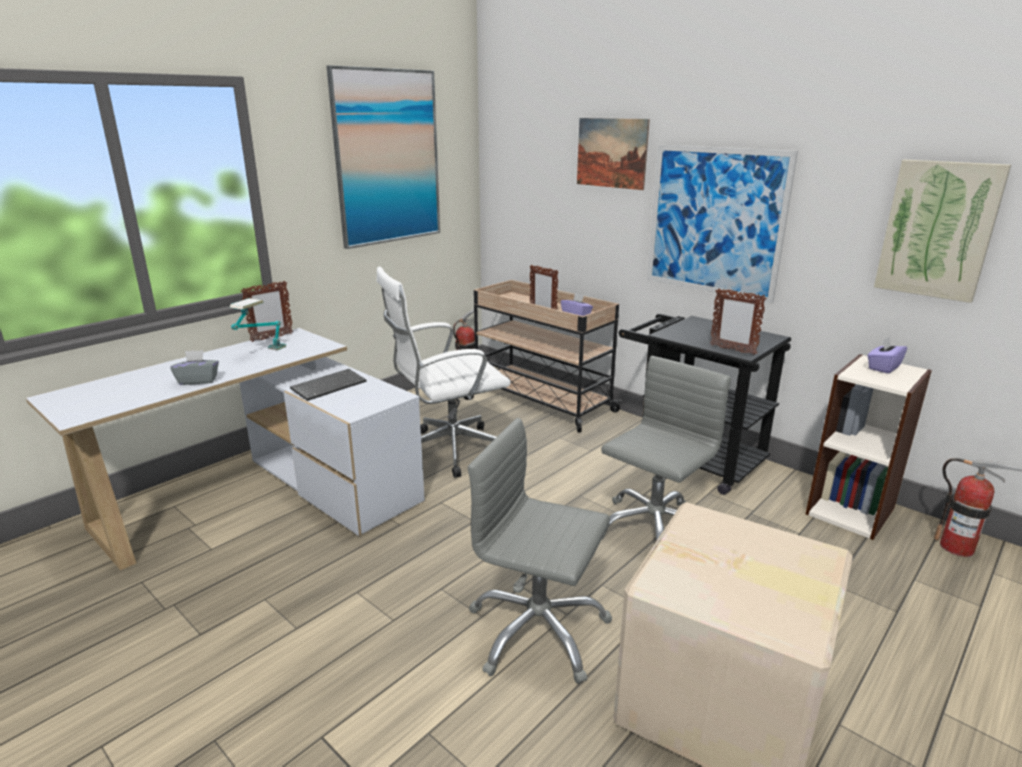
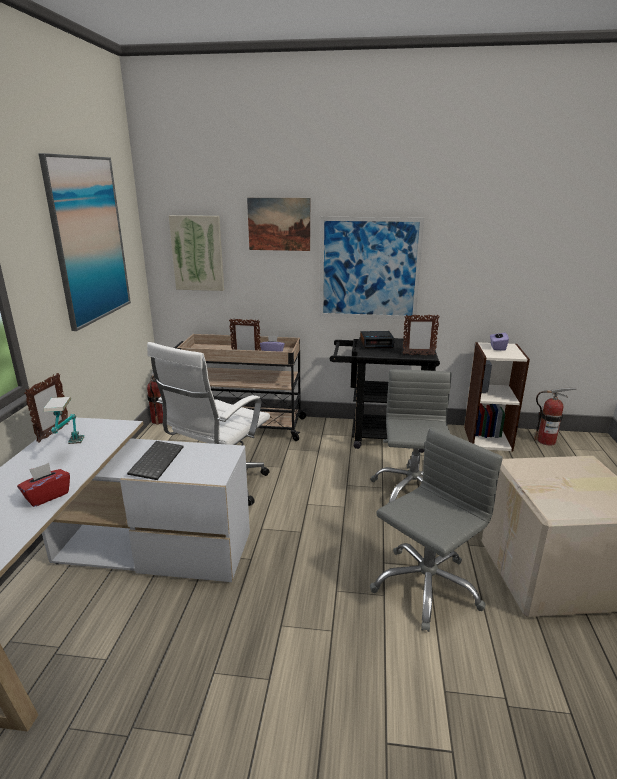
camera: 35 degrees left, 0 degrees up
(198, 380) = (47, 496): grey tissue box -> red tissue box
(537, 631) = (426, 586): grey office chair -> grey office chair turned 150 degrees clockwise
(697, 326) = (376, 343): none -> alarm clock
(938, 230) = (511, 261): picture -> picture (197, 253)

